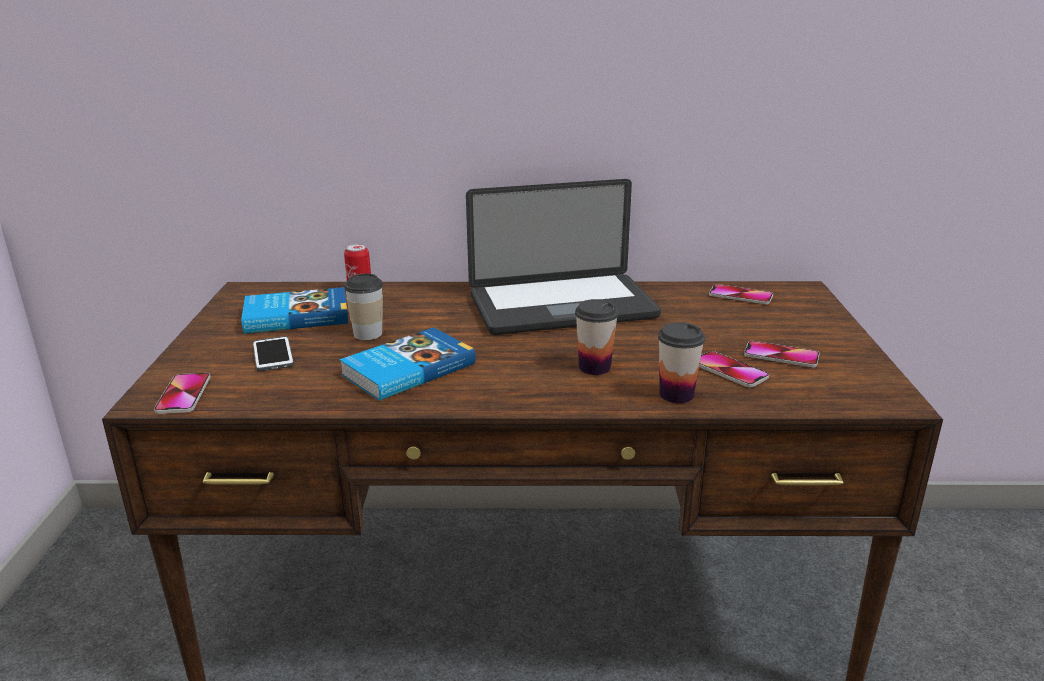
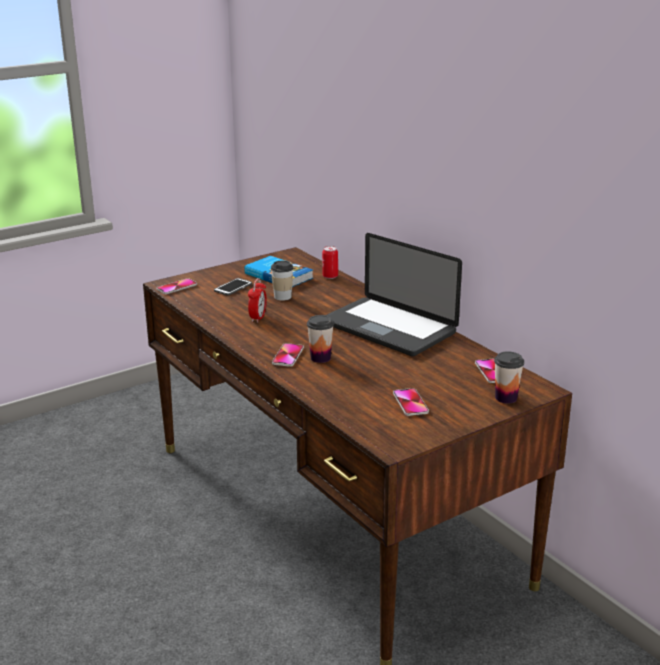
camera: 55 degrees right, 0 degrees up
(407, 369) = (258, 318): book -> alarm clock
(676, 395) = (316, 386): cup -> cup (506, 398)
(729, 371) = (367, 393): phone -> phone (288, 356)

